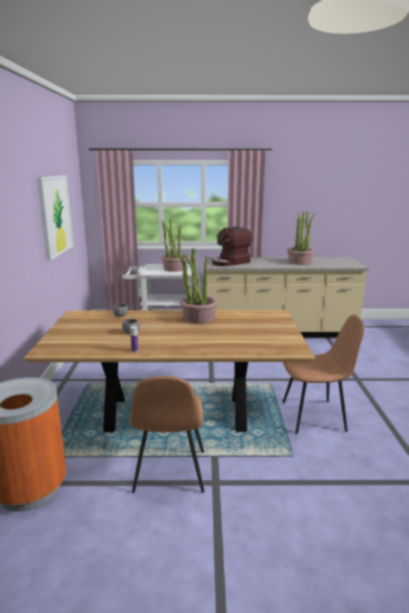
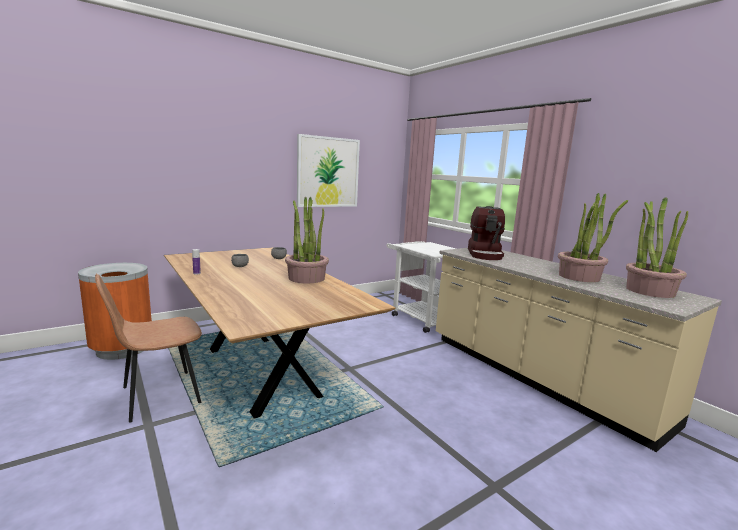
camera: 55 degrees right, 5 degrees down
(174, 269) = (437, 249): potted plant -> potted plant (649, 291)
(230, 262) = (485, 254): coffee machine -> coffee machine turned 105 degrees counterclockwise
(315, 416) = (331, 464): brown chair -> none

